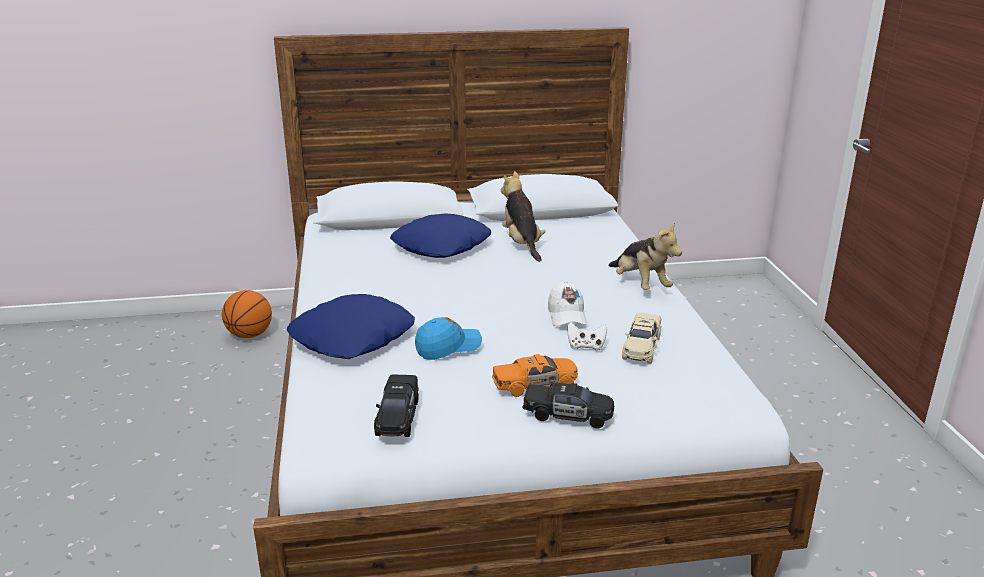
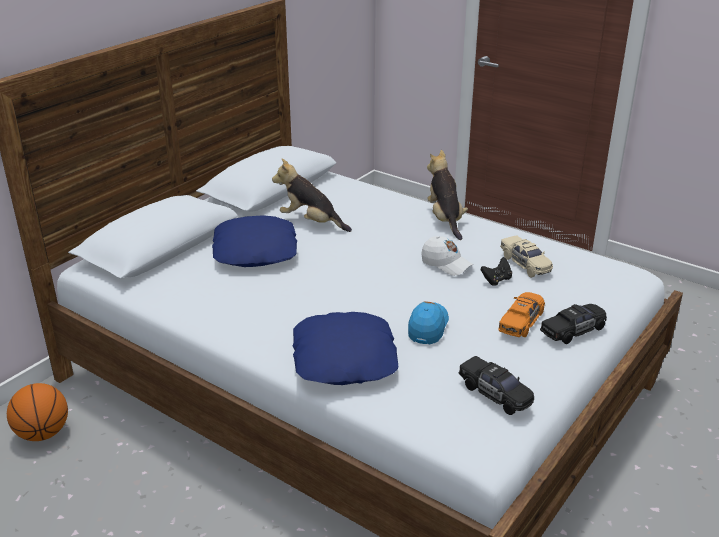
camera: 45 degrees left, 5 degrees up
(586, 346) = (496, 280): white game controller -> black game controller
(640, 284) = (445, 219): plush toy -> plush toy turned 120 degrees counterclockwise

